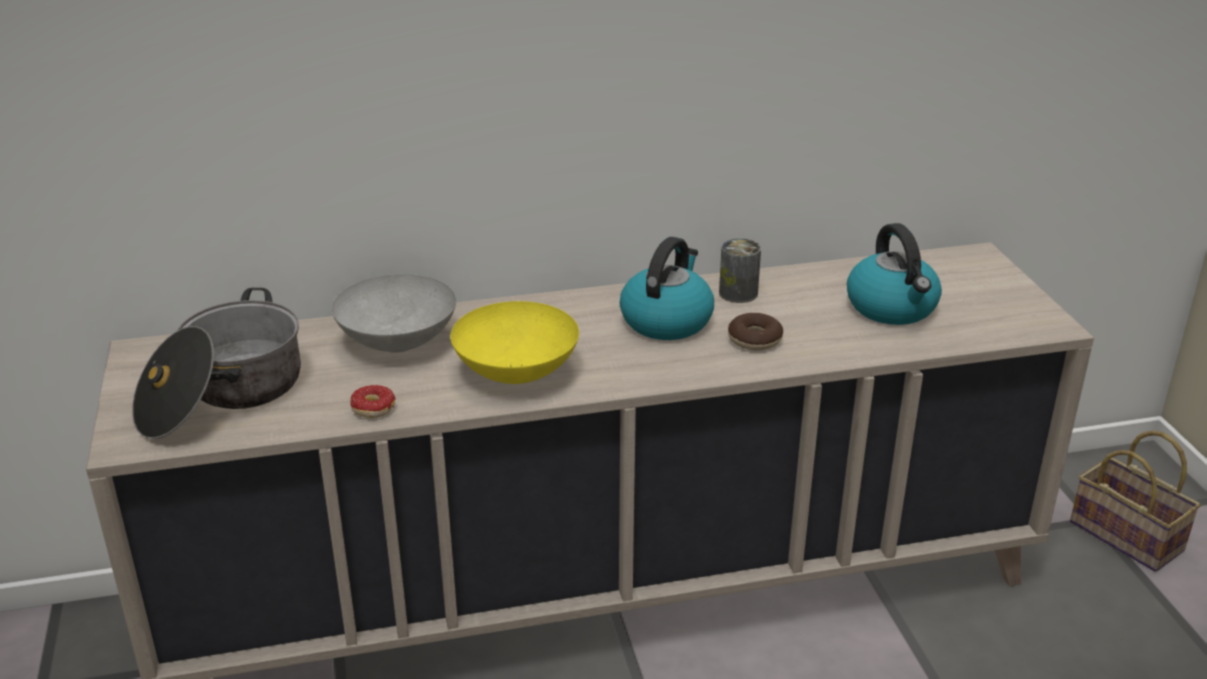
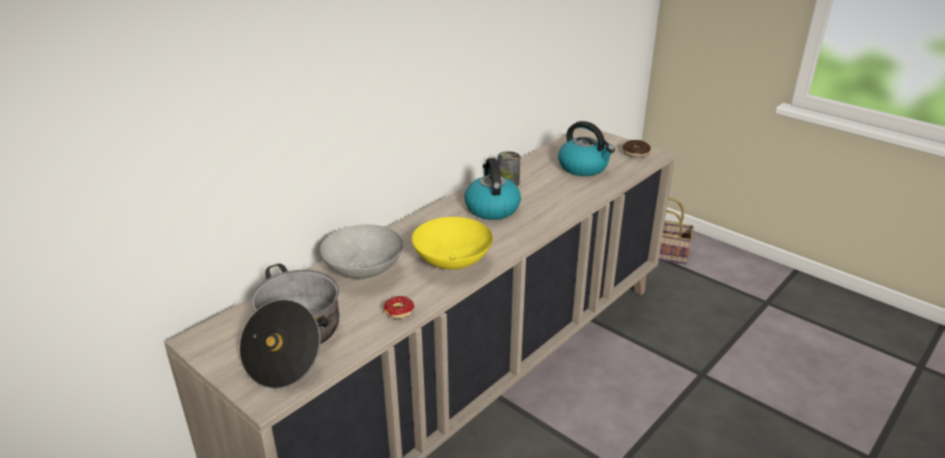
camera: 35 degrees left, 0 degrees up
(754, 340) = (545, 203): donut -> donut (635, 153)

